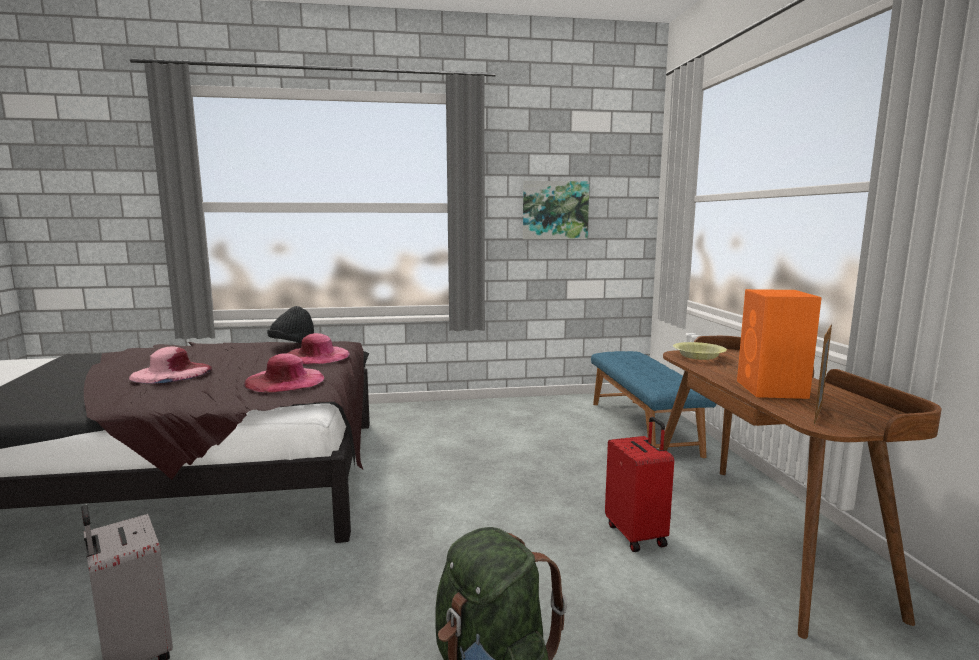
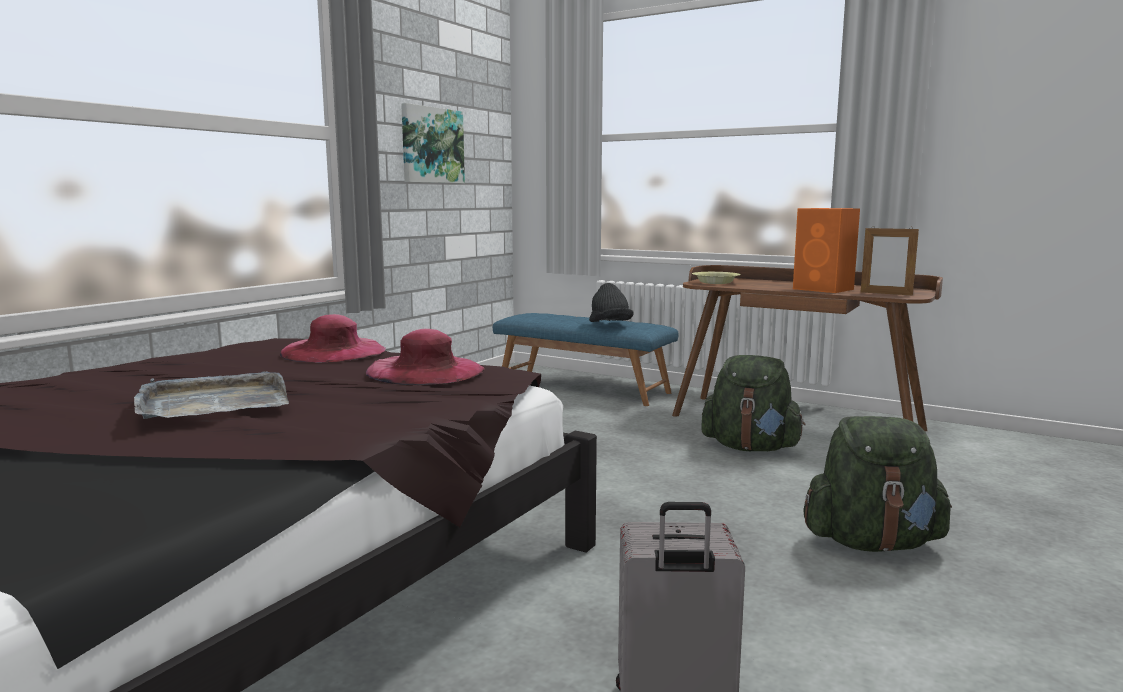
camera: 50 degrees left, 0 degrees up
(171, 372) = (213, 402): pink hat -> grey tray
(293, 345) = (227, 351): black hat -> black hat (610, 325)
(637, 535) = (750, 447): red suitcase -> green backpack
(818, 414) = (886, 293): picture frame -> picture frame turned 45 degrees counterclockwise

